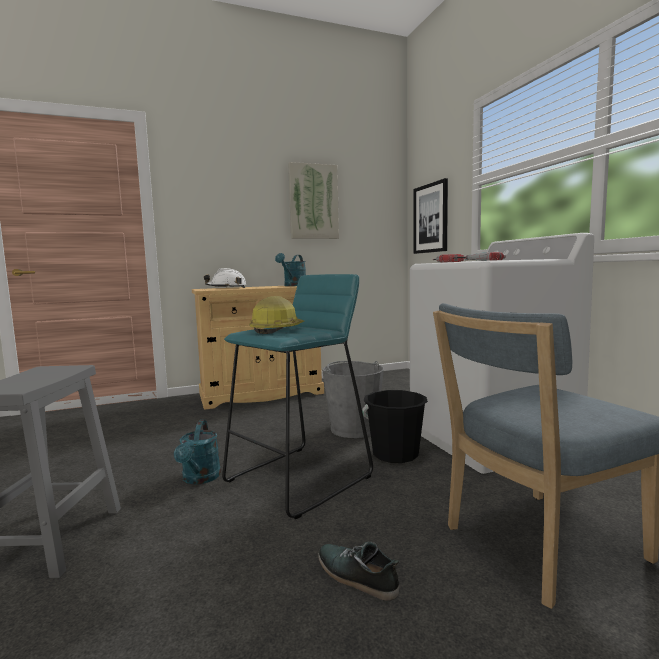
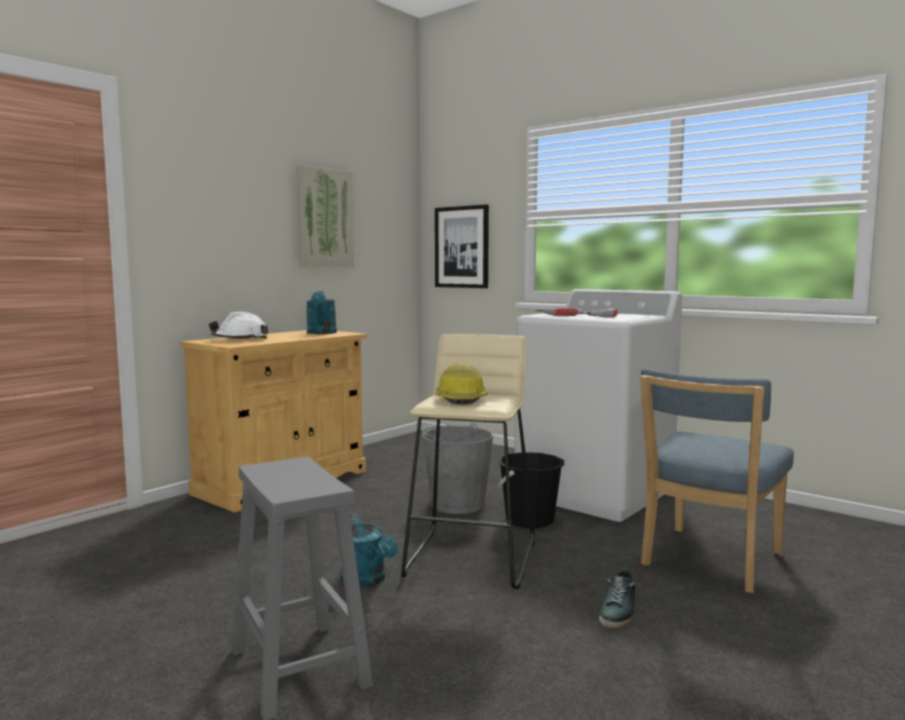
camera: 30 degrees left, 0 degrees up
(300, 478) = (472, 558): turquoise stool -> beige stool
(356, 576) = (619, 611): shoe -> shoe turned 75 degrees counterclockwise

